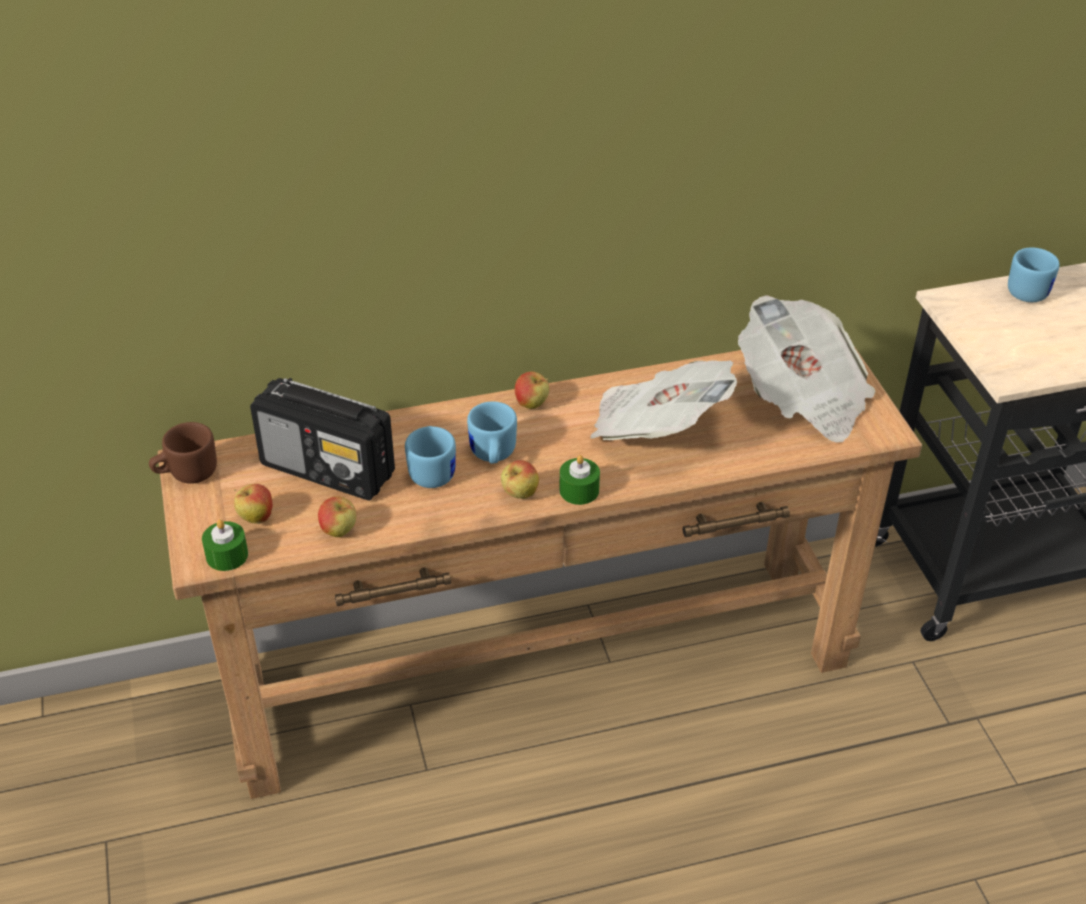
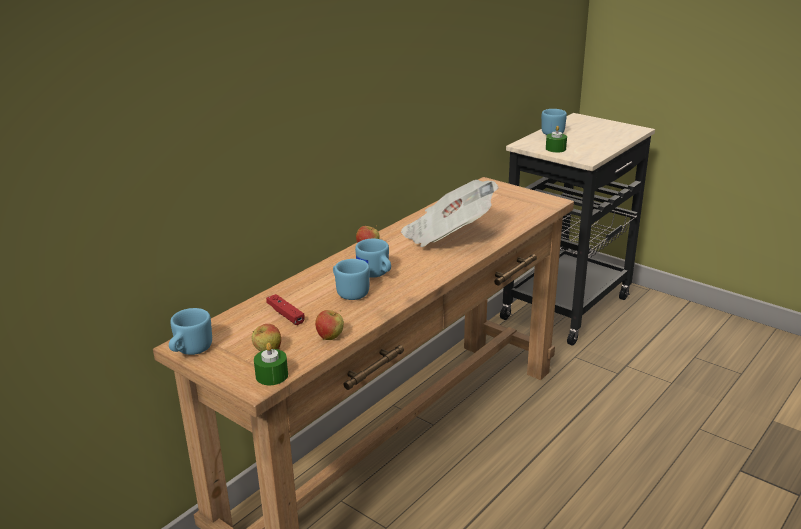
camera: 35 degrees left, 15 degrees down
(186, 474) = (190, 351): brown mug -> blue mug
(329, 470) = (285, 314): radio -> red game controller
(519, 495) = (413, 284): apple -> none
(579, 490) = (442, 271): green candle -> green candle (555, 149)
(803, 397) = (499, 202): newspaper -> none

